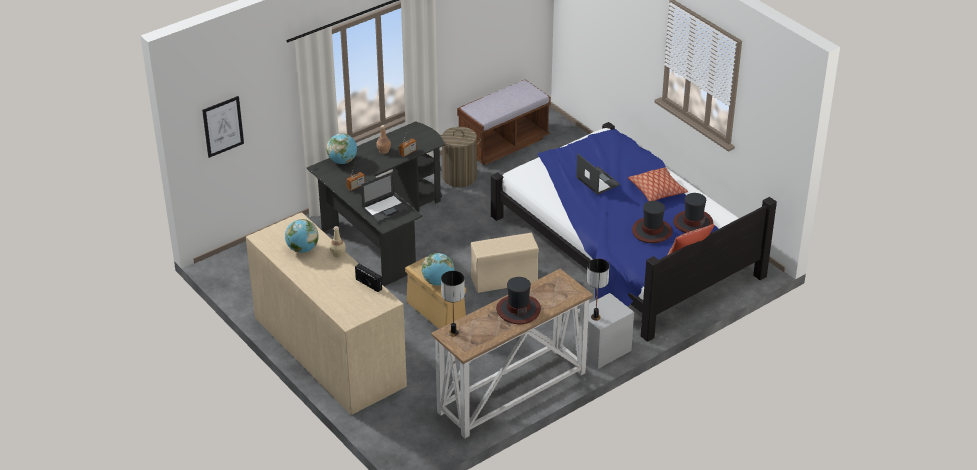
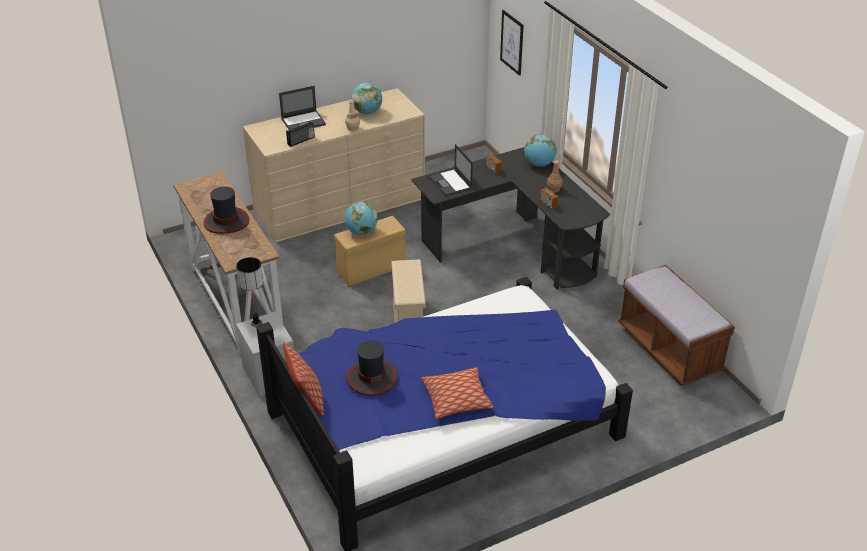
camera: 100 degrees right, 0 degrees up
(453, 333) = (214, 182): table lamp -> none
(459, 177) = (601, 308): laundry basket -> none
(597, 181) = (485, 348): laptop -> laptop (304, 121)
(693, 223) = (378, 419): hat -> none

